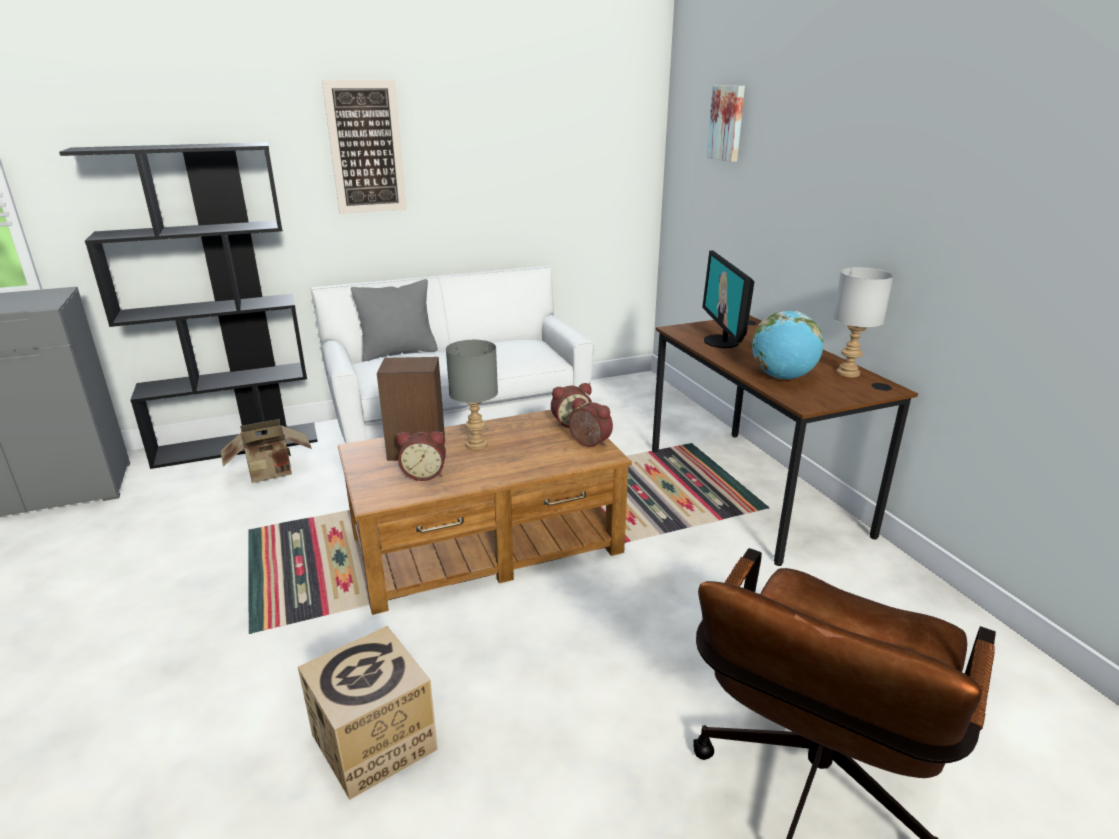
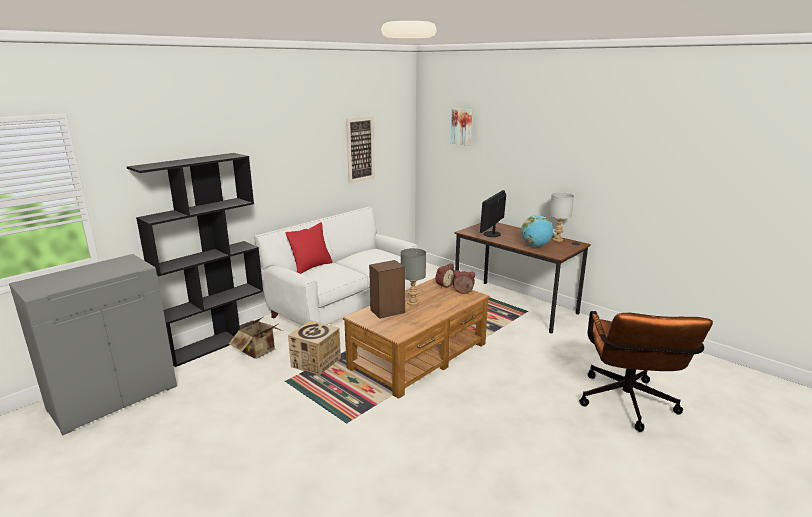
camera: 25 degrees left, 5 degrees down
(366, 148) = (281, 151): picture -> picture (360, 149)
(374, 742) = (456, 442): cardboard box -> cardboard box (316, 362)
(399, 352) = (311, 267): grey pillow -> red pillow
(424, 474) = (406, 320): alarm clock -> none
(722, 341) = (492, 234): monitor -> monitor turned 60 degrees clockwise

